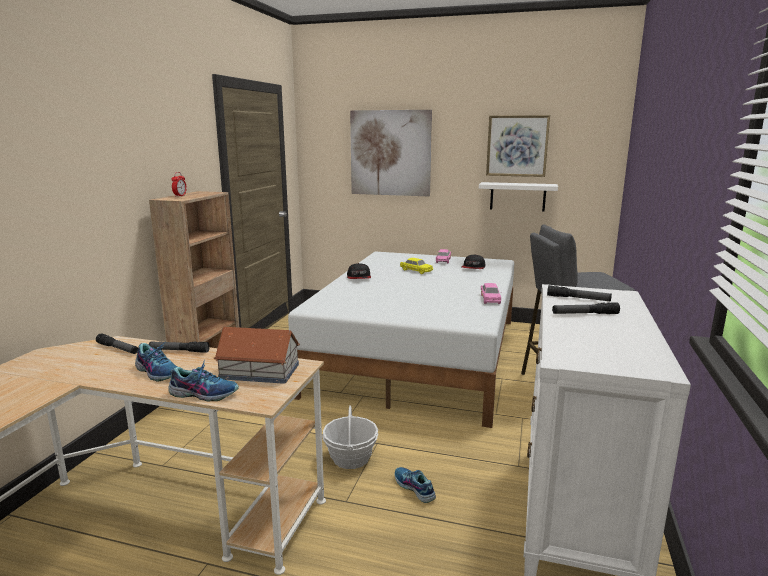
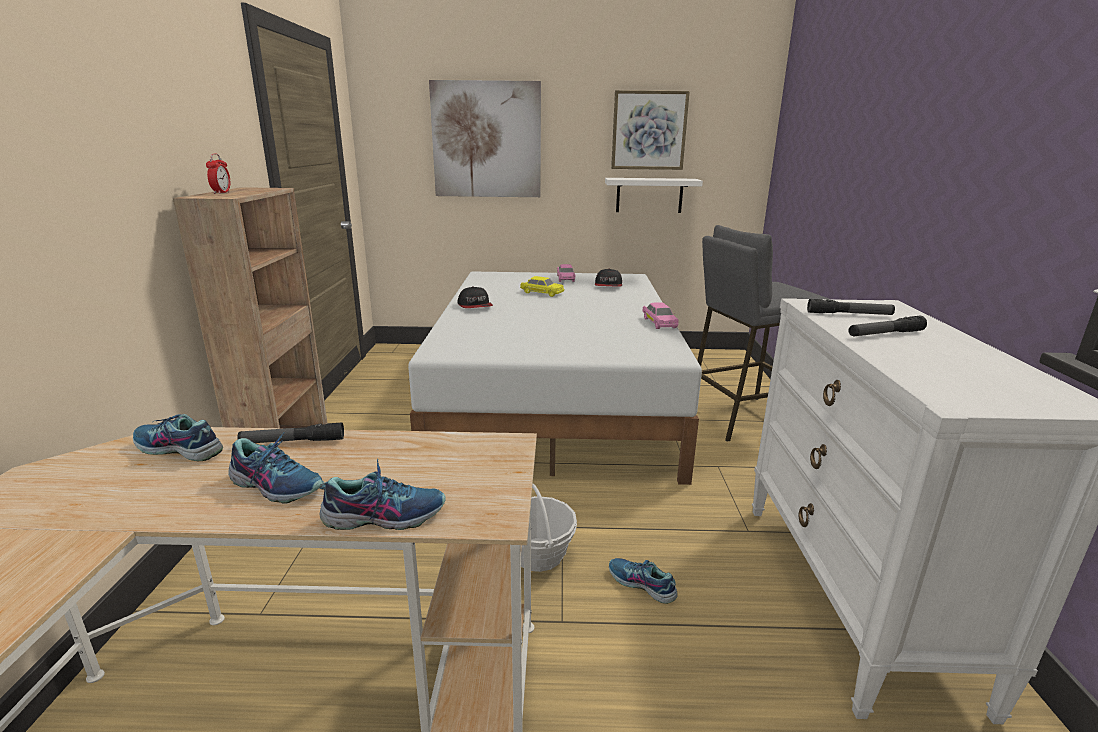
camera: 15 degrees left, 5 degrees up
(118, 349) = (178, 450): flashlight -> shoe
(260, 371) = (452, 462): toy house -> none

